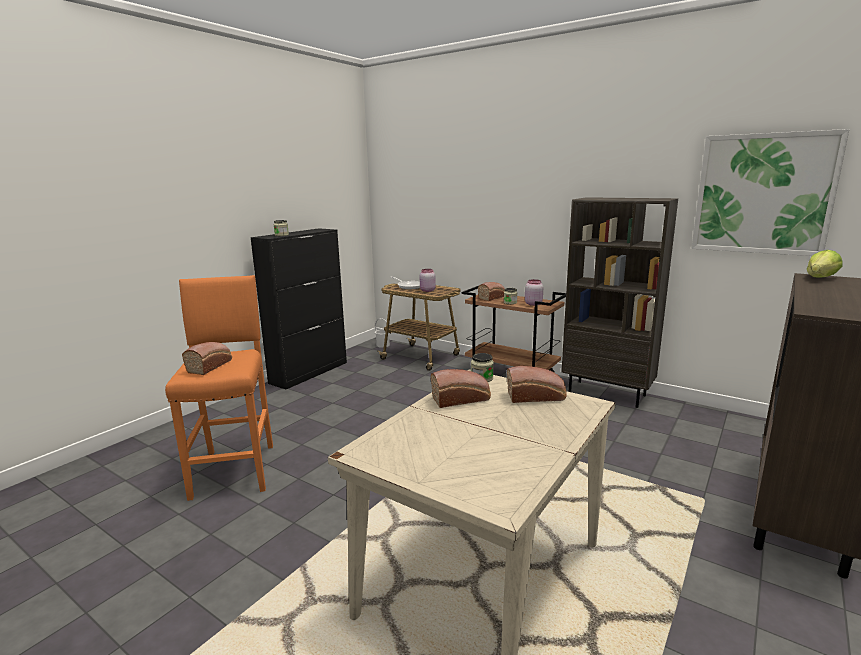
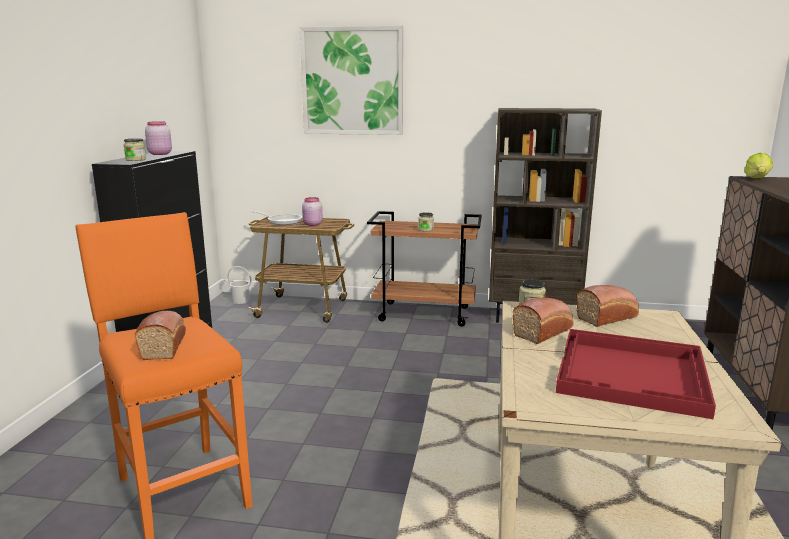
camera: 25 degrees left, 0 degrees up
(477, 447) = (632, 375): none -> red tray
(492, 297) = (399, 226): bread -> none
(533, 304) = (451, 229): pink jar -> pink jar (159, 154)
(763, 194) = (671, 104): picture -> picture (352, 81)

